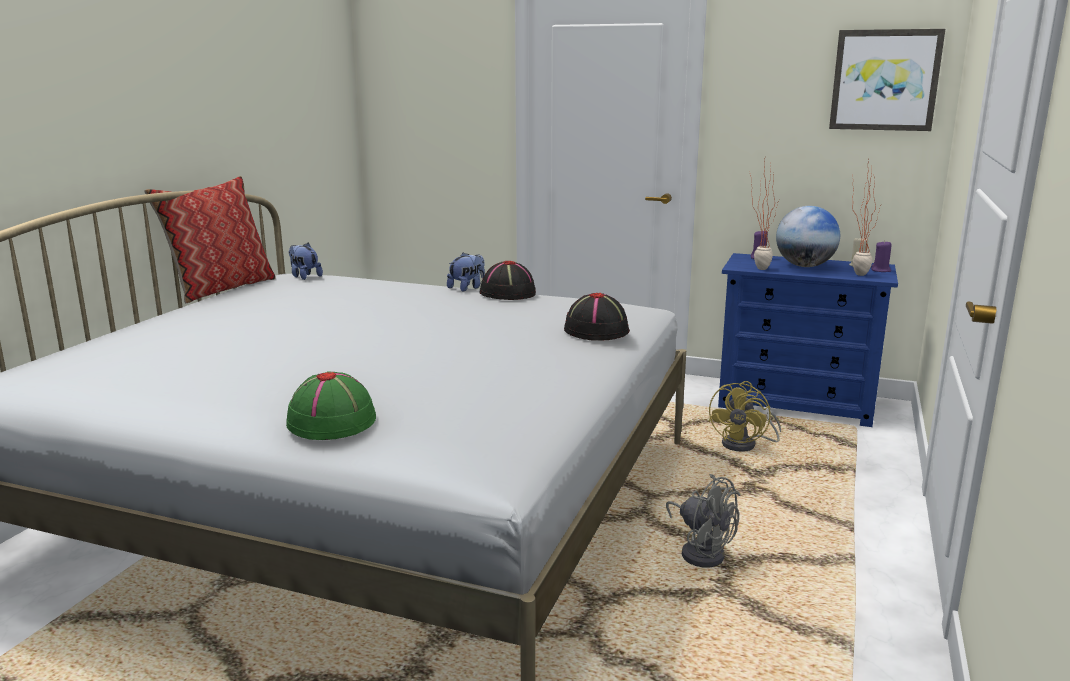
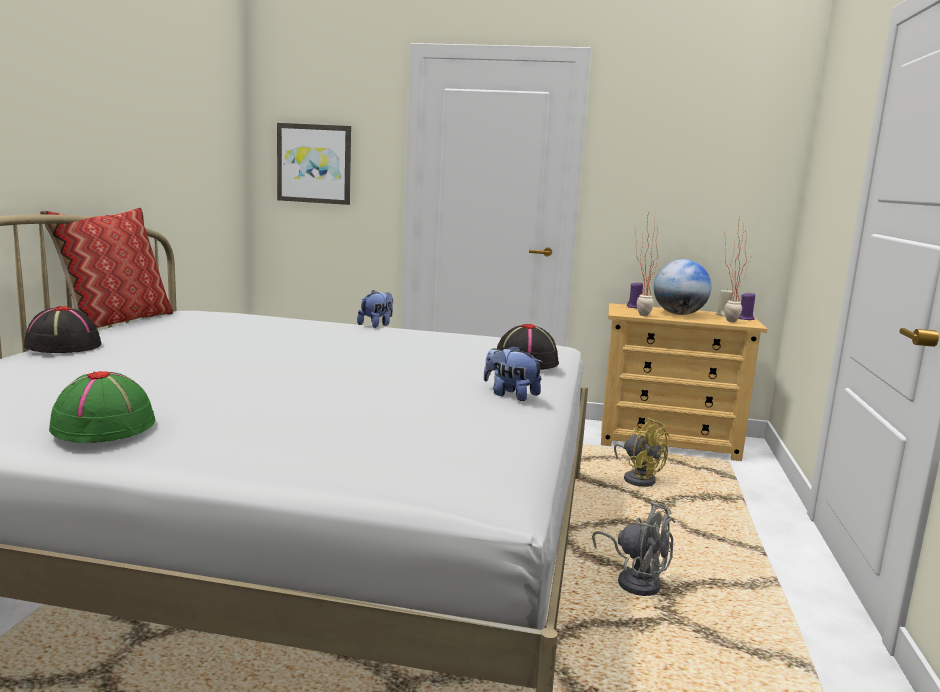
camera: 10 degrees left, 5 degrees down
(304, 276) = (204, 312): plush toy -> plush toy (510, 395)
(332, 421) = (296, 443): green hat -> green hat (104, 426)
(507, 293) = (419, 330): black hat -> black hat (62, 346)
(745, 445) = (638, 478): yellow fan -> yellow fan turned 60 degrees counterclockwise
(796, 403) = (668, 441): blue dresser -> beige dresser
(885, 80) = (745, 152): picture -> picture (314, 164)

